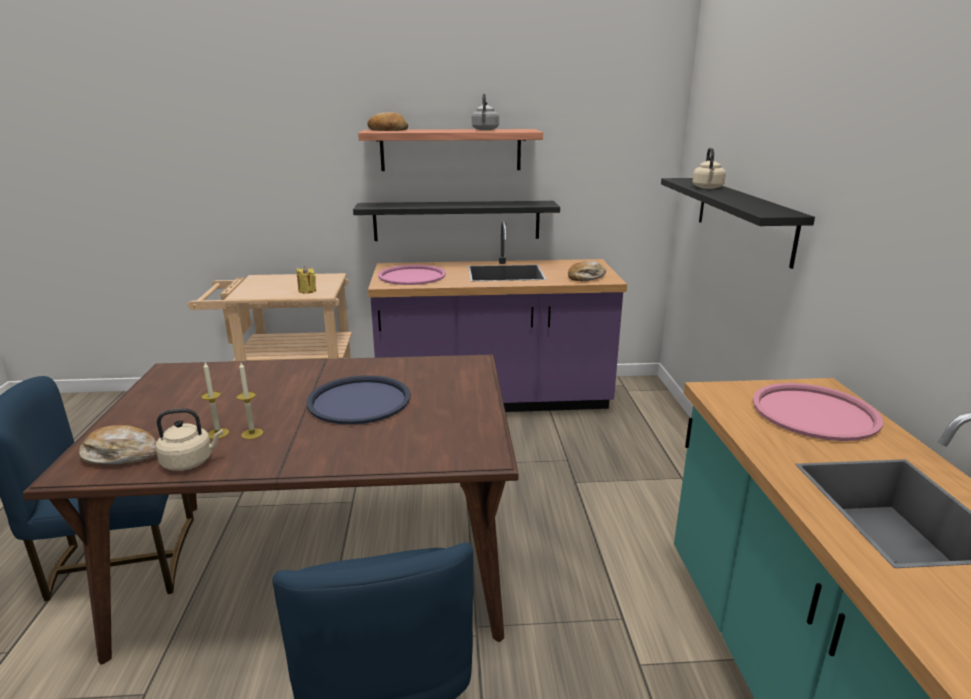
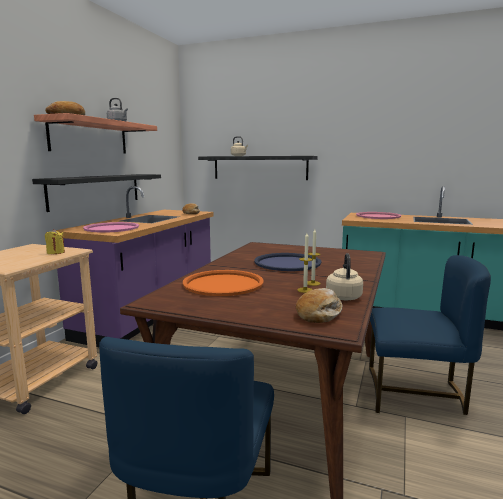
camera: 65 degrees left, 10 degrees down
(236, 385) = (223, 284): none -> orange tray

